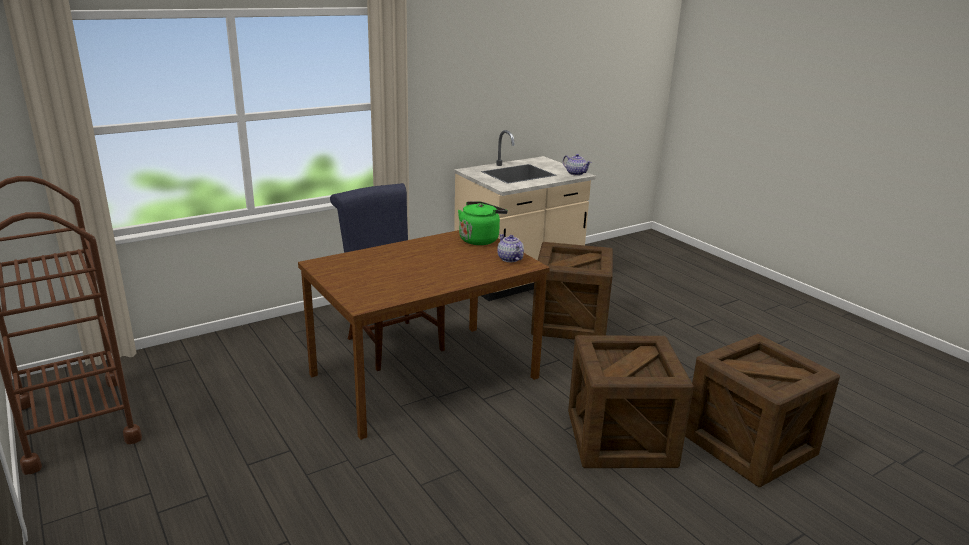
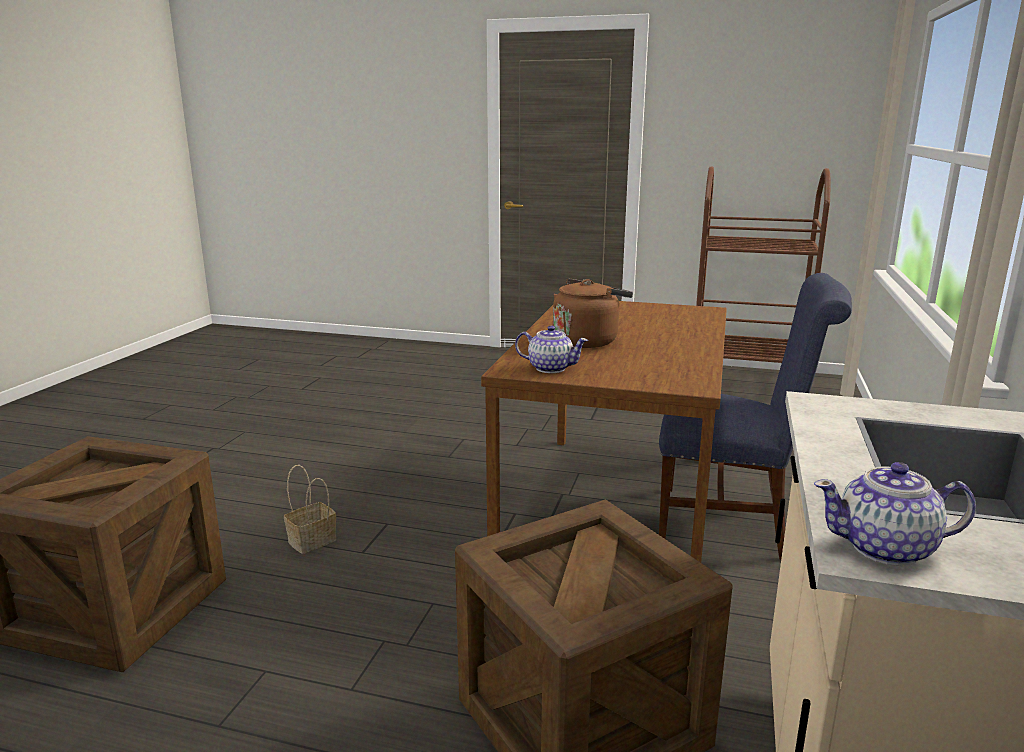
camera: 140 degrees right, 5 degrees down
(451, 267) = (587, 341): none -> brown kettle
(480, 239) = (652, 379): green kettle -> none
(620, 438) = (311, 542): crate -> basket

